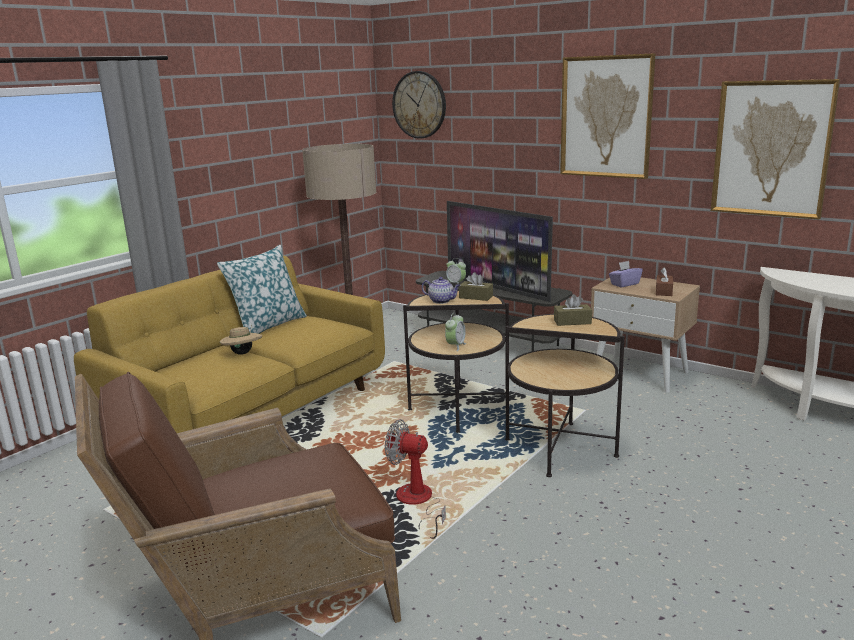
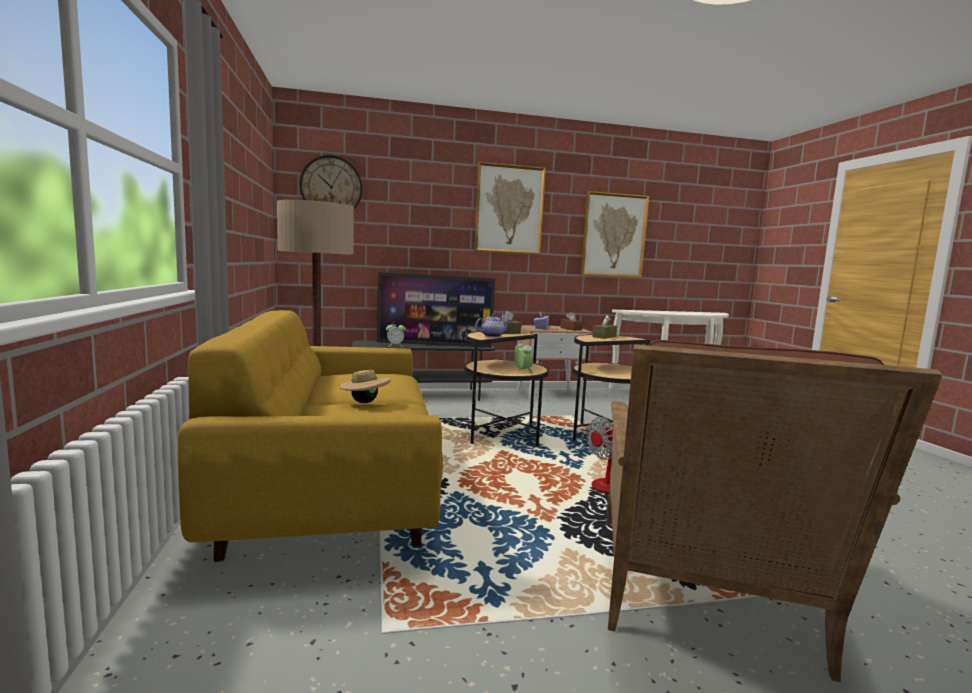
camera: 50 degrees left, 10 degrees down
(268, 326) = (316, 384): pillow -> none

